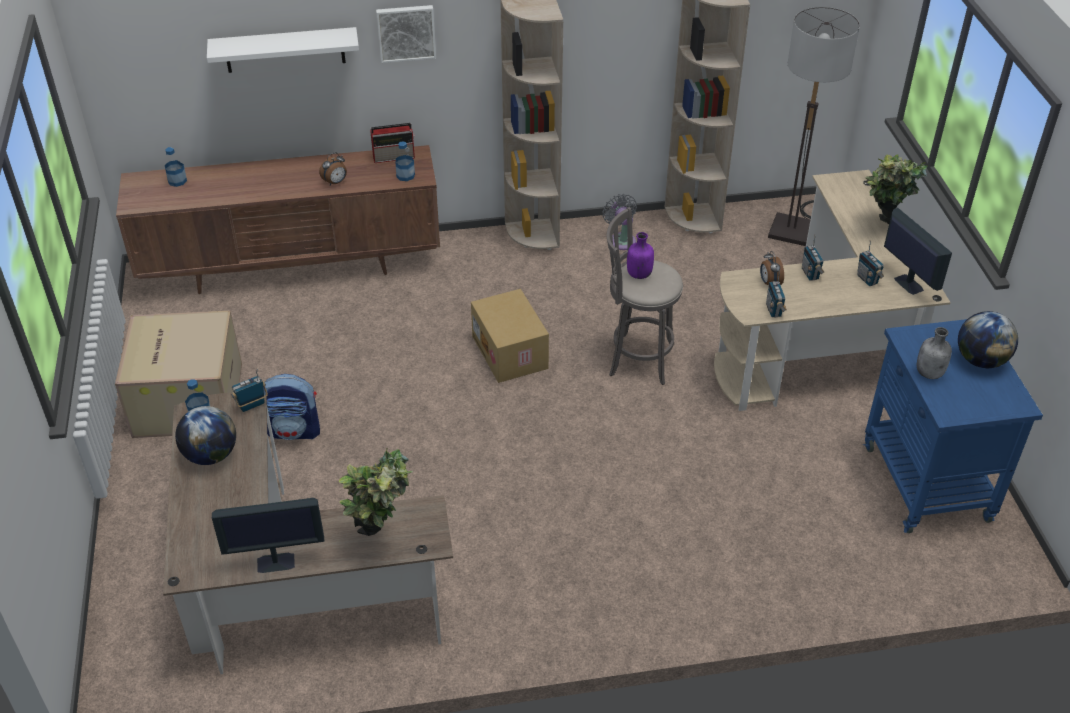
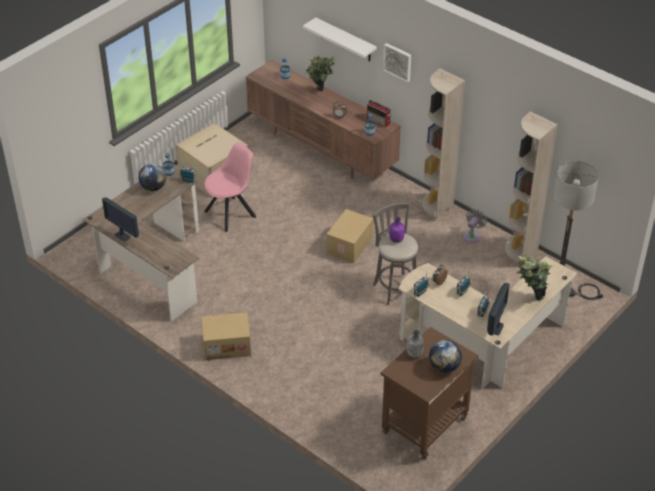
camera: 50 degrees right, 0 degrees up
(294, 430) = (231, 213): backpack -> pink chair
(383, 542) = (159, 256): potted plant -> potted plant (319, 95)
(567, 604) = (227, 345): none -> cardboard box
(925, 485) = (424, 426): blue cart -> brown cart

